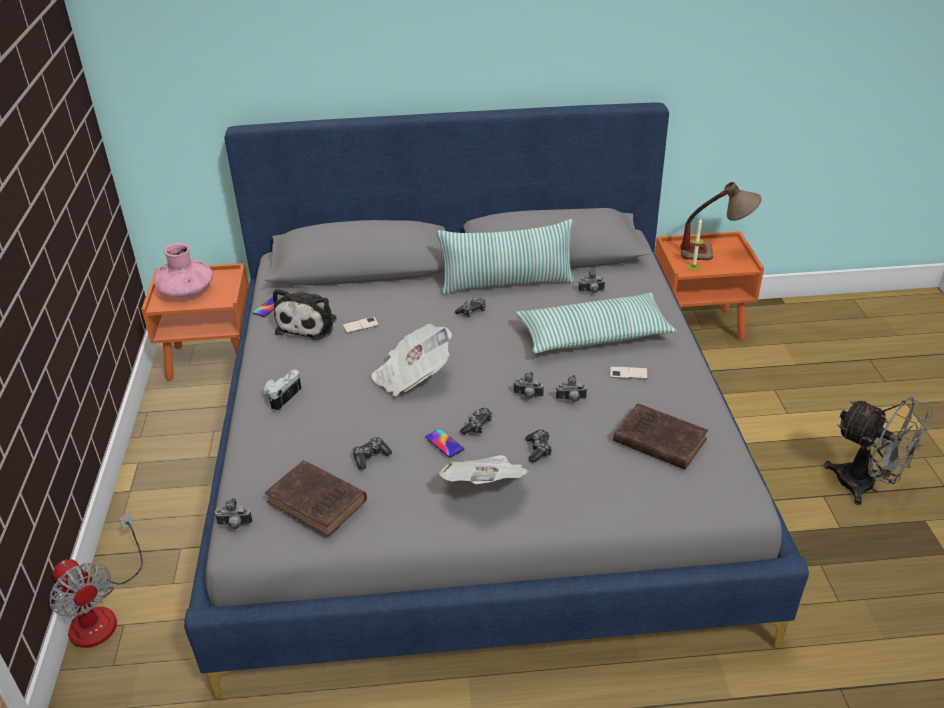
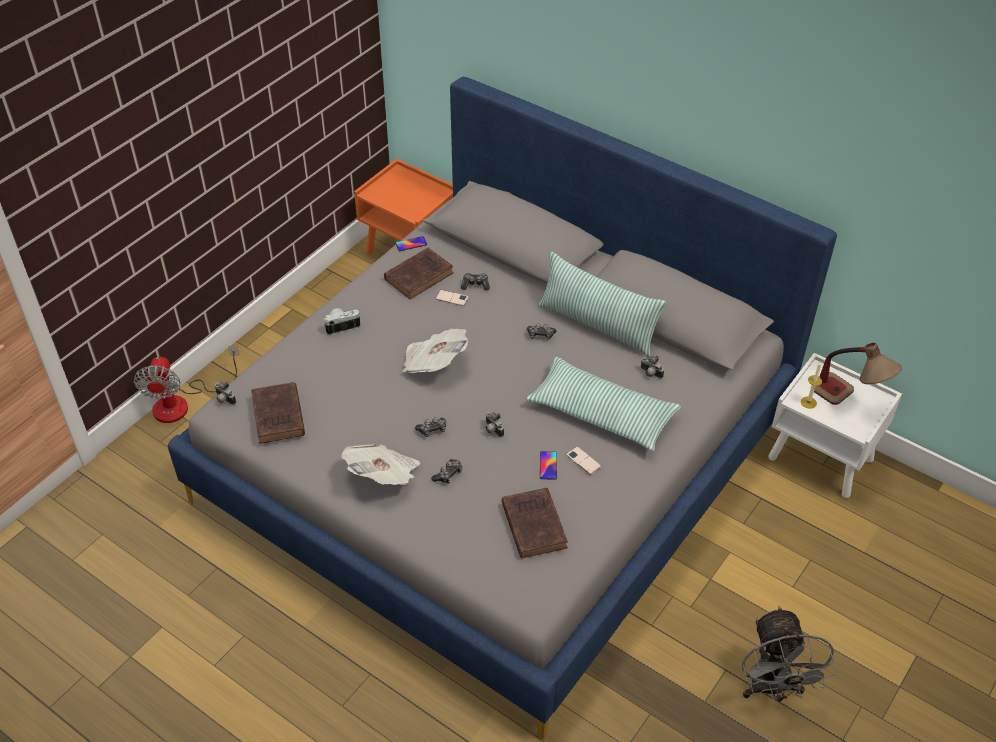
camera: 40 degrees right, 10 degrees up
(186, 291) = (399, 191): pink vase -> none
(309, 324) = (420, 275): plush toy -> brown book
(370, 457) = (340, 406): game controller -> game controller (475, 285)
(444, 443) = (395, 428): phone -> phone (548, 465)
(571, 400) = (516, 453): camera -> none
(698, 326) = (821, 459): orange nightstand -> white nightstand

